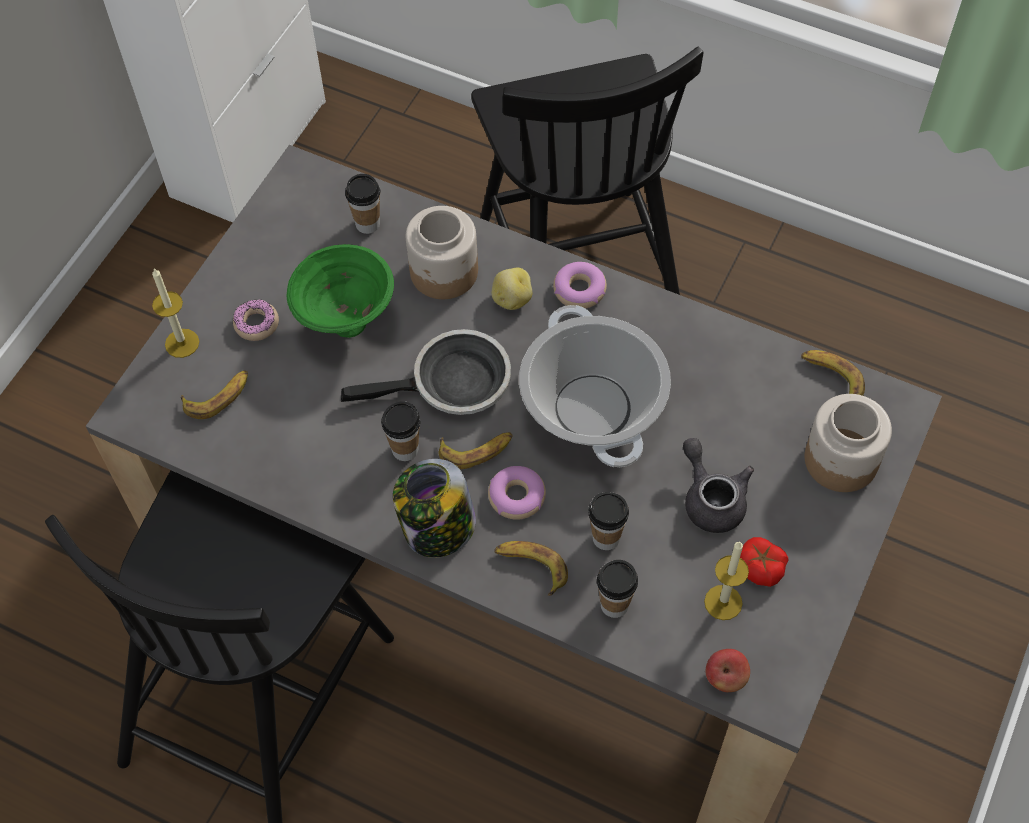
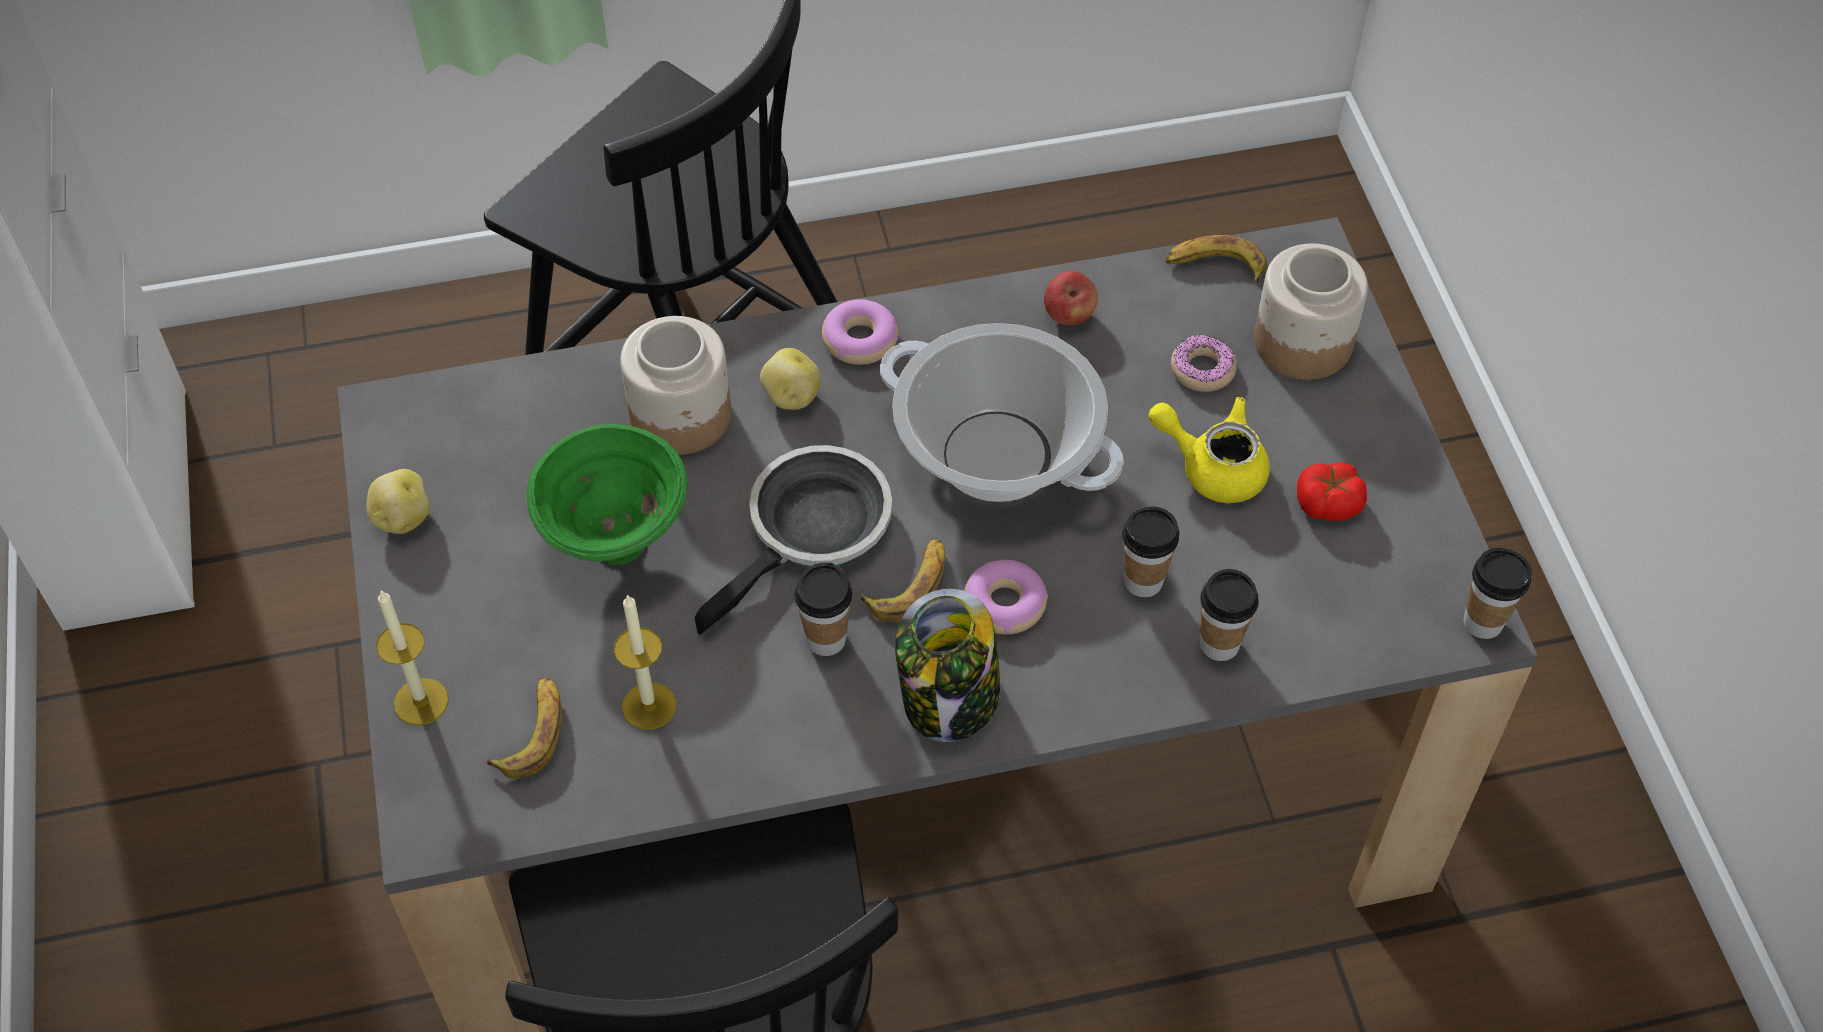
camera: 40 degrees left, 5 degrees down
(256, 324) = (500, 617): donut -> donut (1202, 370)
(257, 237) = (402, 518): none -> potato
(367, 224) = (532, 418): cup -> cup (1483, 622)
(531, 567) = (1093, 668): banana -> none
(711, 498) = (1212, 466): grey teapot -> yellow teapot
(723, 602) = (1326, 563): candle -> candle (649, 706)
(725, 678) = (1402, 637): apple -> apple (1069, 315)

